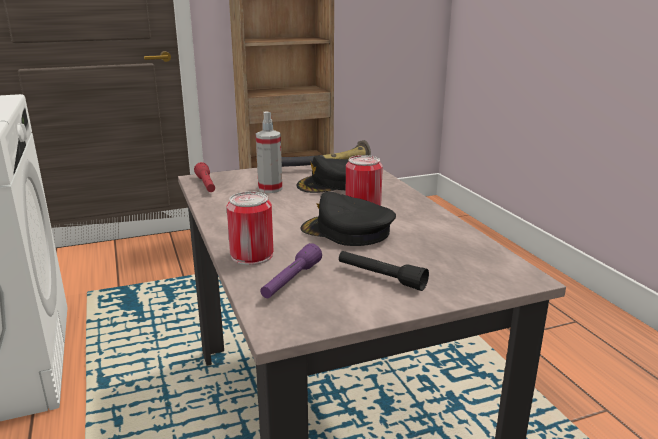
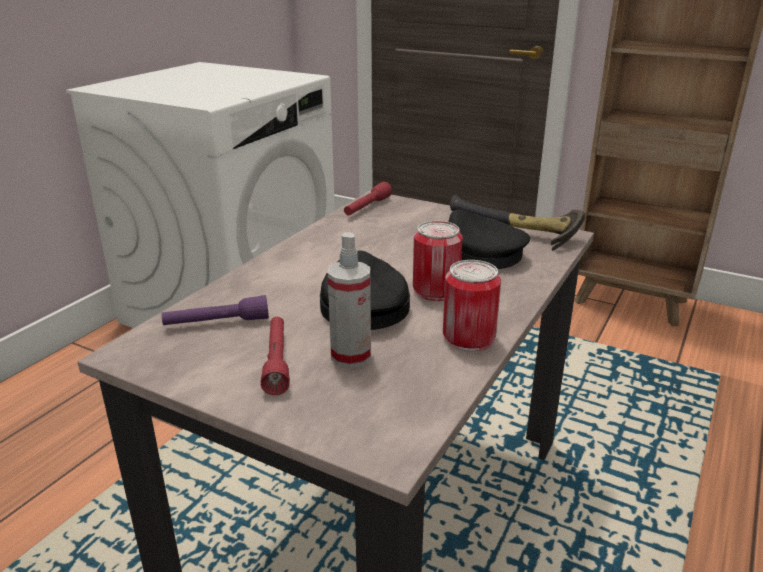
camera: 50 degrees right, 5 degrees up
(252, 255) = (247, 286): can -> can (469, 337)
(270, 189) = (406, 232): spray bottle -> spray bottle (351, 356)
(380, 277) = (277, 362): black flashlight -> red flashlight

